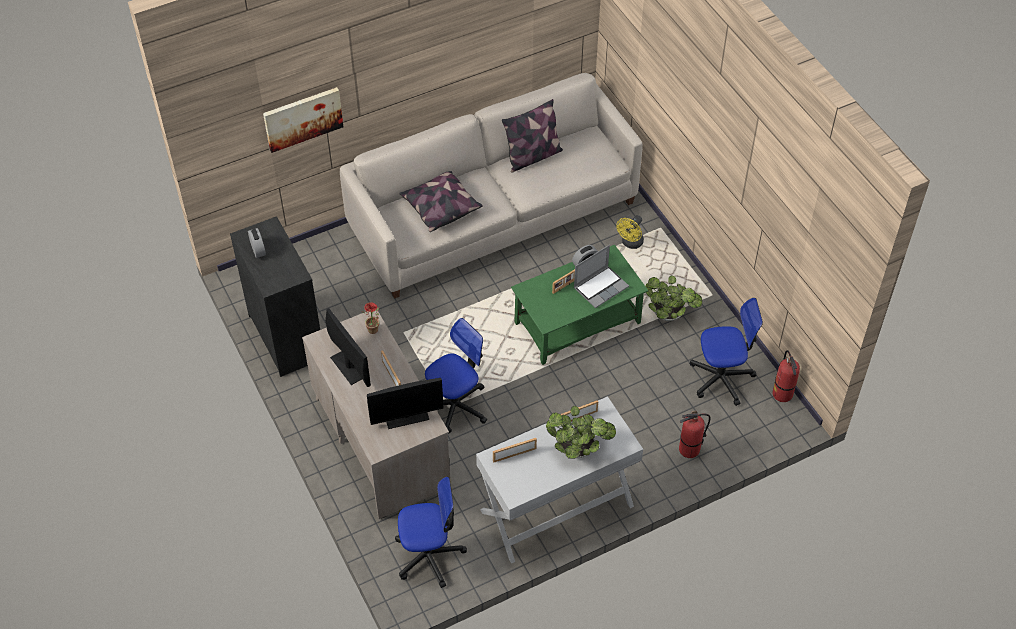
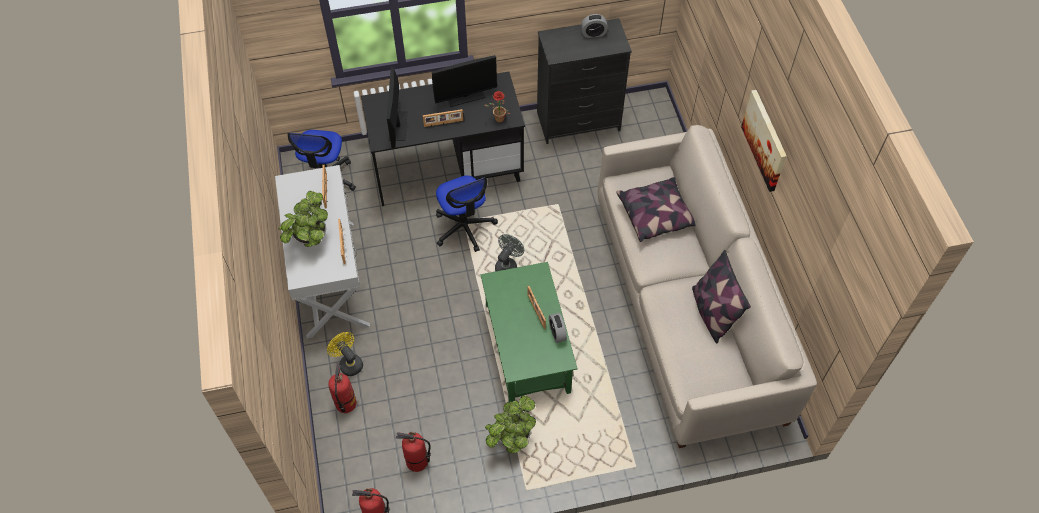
camera: 105 degrees right, 5 degrees up
(303, 118) = (720, 53): picture -> picture (765, 140)
(379, 440) = (448, 167): beige desk -> black desk
(491, 358) = (507, 265): none -> grey fan
(601, 287) = (523, 339): laptop -> none
(630, 243) = (619, 428): yellow fan -> yellow fan (348, 363)
(721, 378) = (417, 462): office chair -> fire extinguisher

